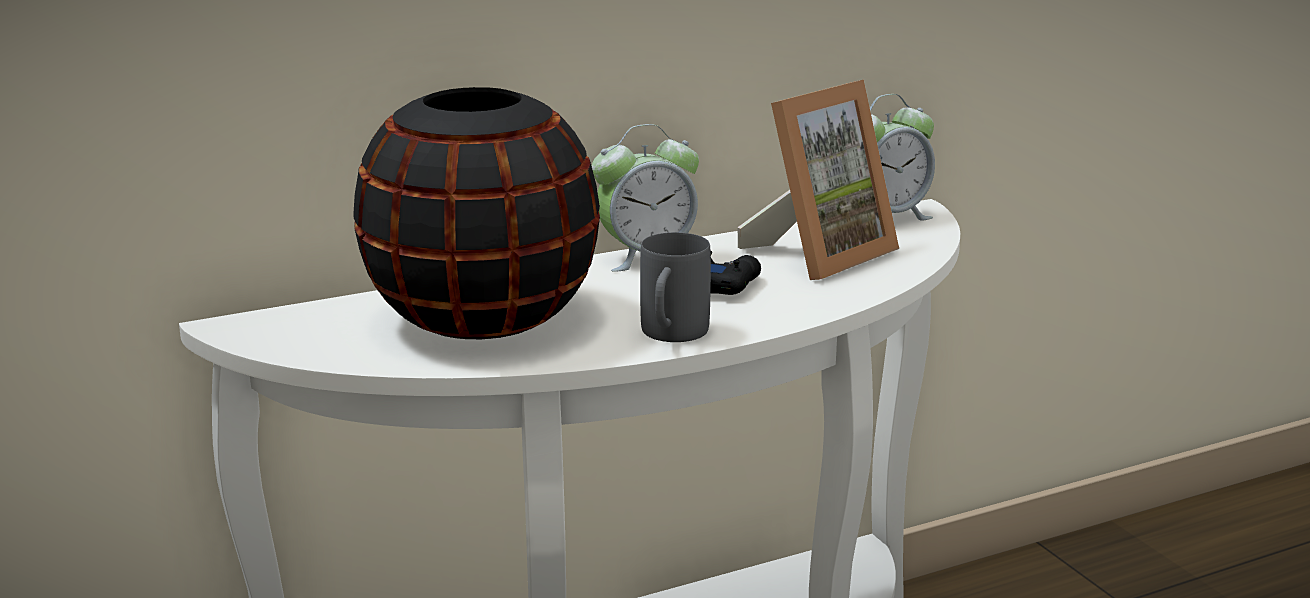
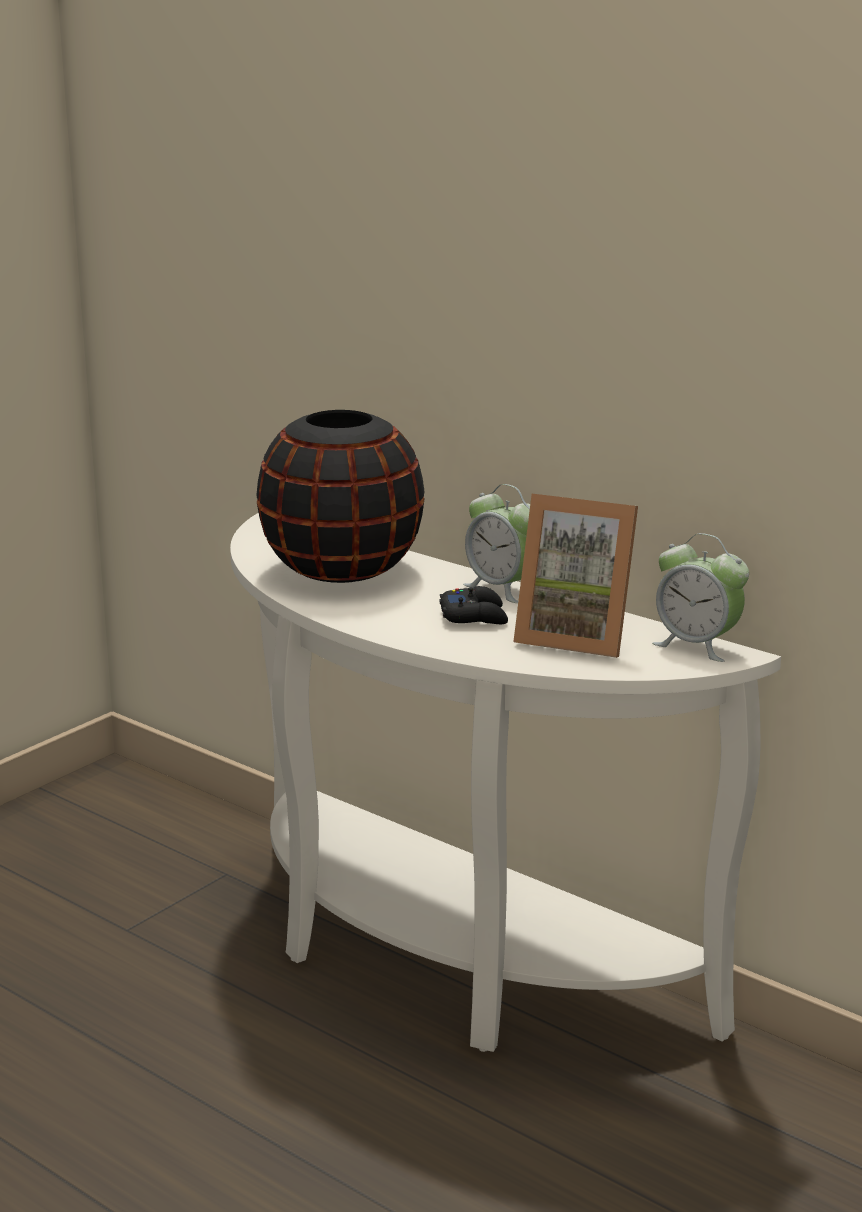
camera: 65 degrees right, 0 degrees up
(671, 336) = (365, 620): grey mug -> none

